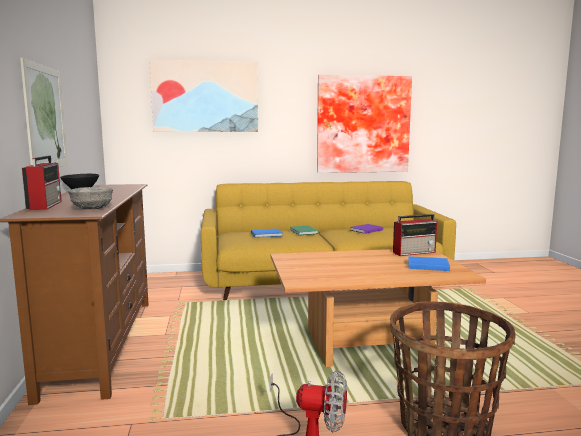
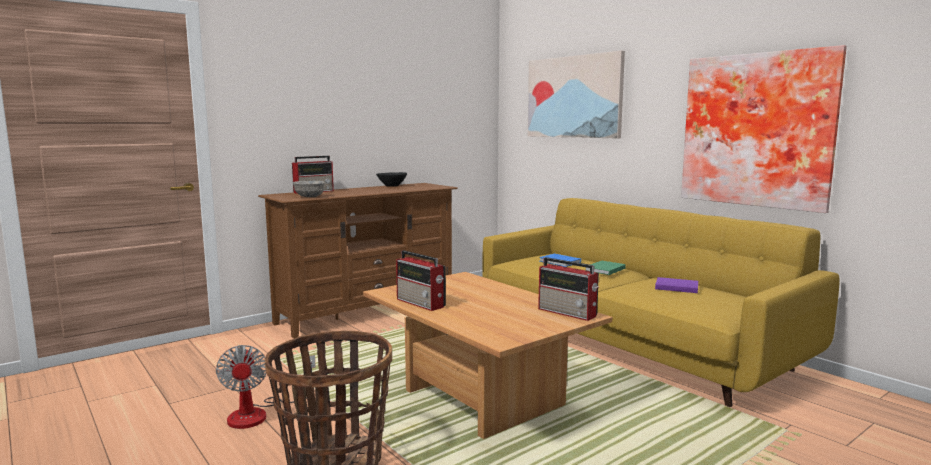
camera: 60 degrees right, 0 degrees up
(45, 117) = (357, 126): picture -> none
(351, 277) = (421, 303): none -> radio
(426, 265) = (514, 323): blue book -> none

